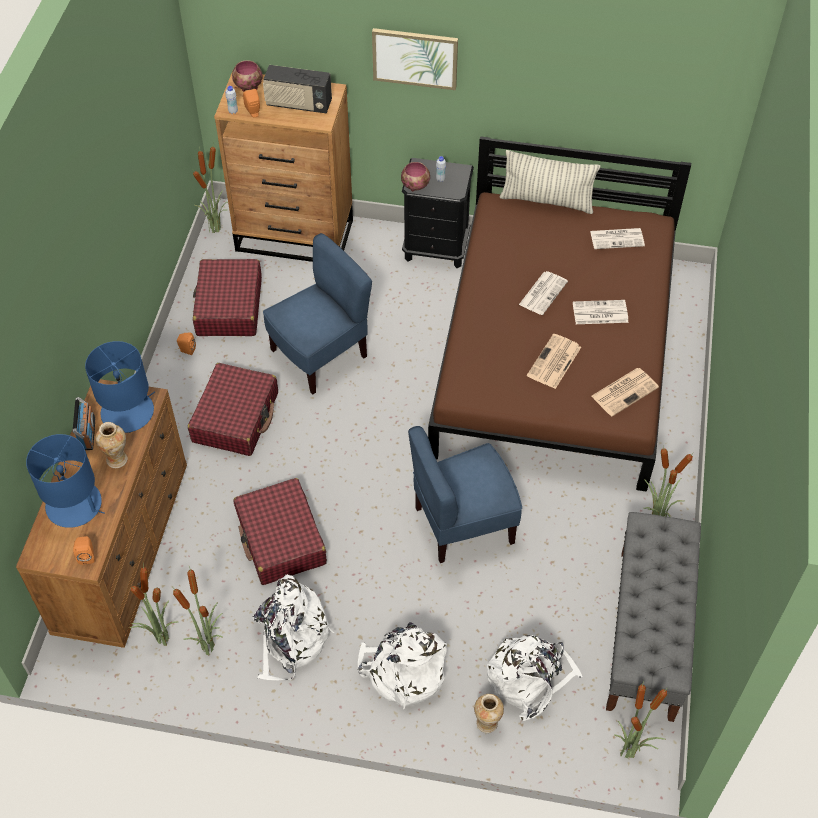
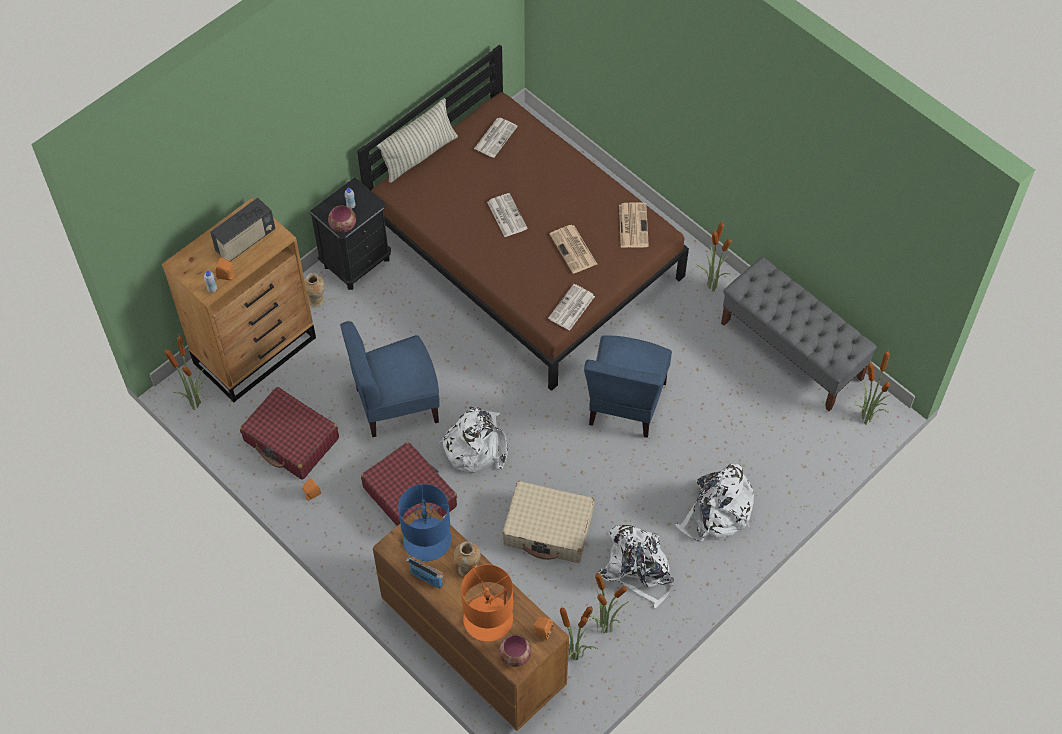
camera: 55 degrees left, 5 degrees up
(74, 505) = (489, 618): blue table lamp -> orange table lamp
(248, 86) = (192, 263): bowl -> bowl (515, 656)
(281, 539) = (548, 528): red suitcase -> beige suitcase
(320, 355) = (396, 404): blue chair -> blue chair turned 105 degrees counterclockwise
(415, 58) = (295, 134): picture -> none
(487, 724) = (790, 486): vase -> vase (316, 301)
(529, 678) = (775, 440): white backpack -> white backpack (475, 445)
(599, 313) = (553, 194): newspaper -> newspaper (571, 308)

